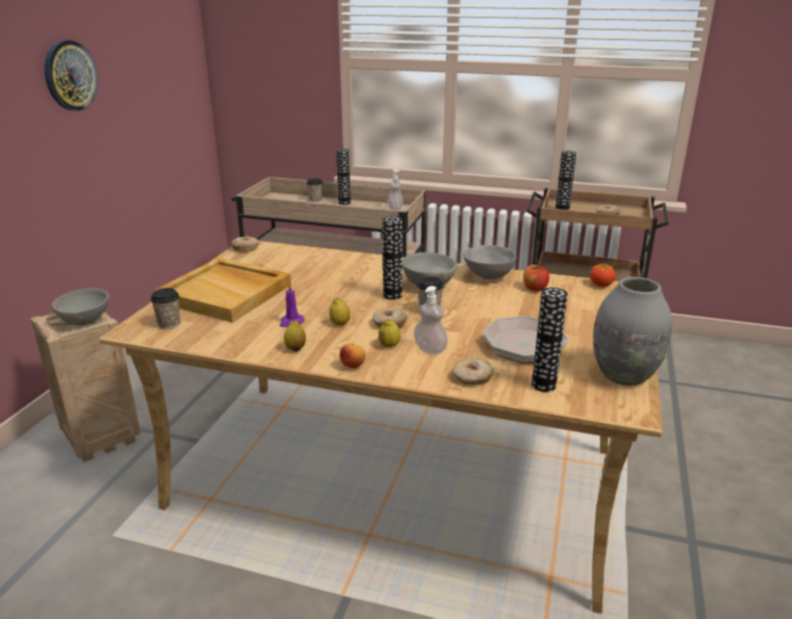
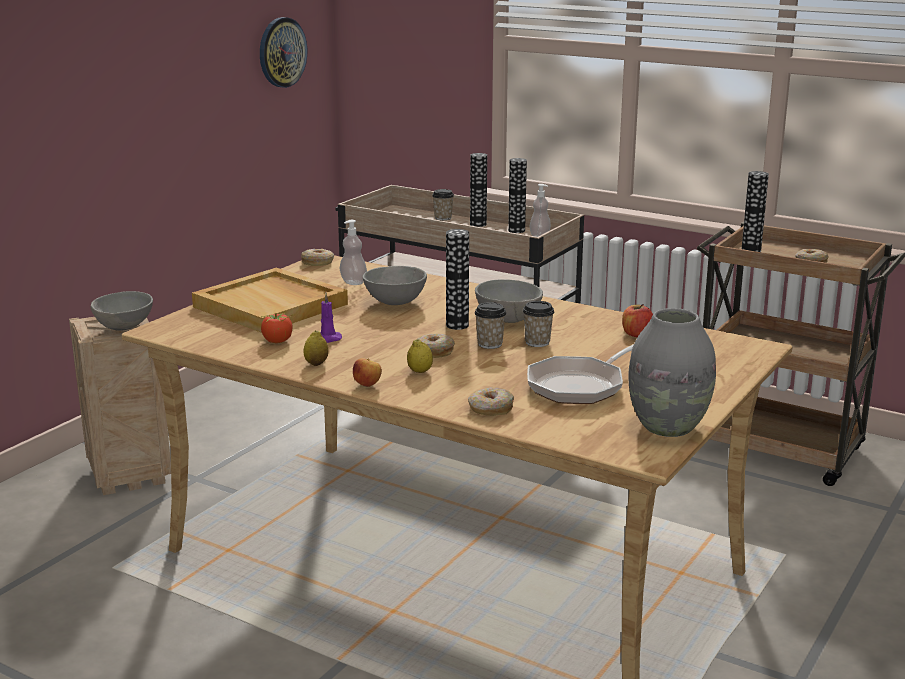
camera: 15 degrees right, 5 degrees down
(70, 75) = (153, 49): wall clock -> wall clock (282, 52)
(169, 324) = (197, 328): cup -> cup (537, 342)
(340, 323) = (379, 346): lemon -> none
(430, 349) = (462, 380): soap dispenser -> soap dispenser (353, 282)
(487, 276) = (587, 317): grey bowl -> grey bowl (394, 303)
(543, 385) = (565, 424): vase -> vase (516, 230)
(601, 285) = (726, 339): tomato -> tomato (278, 341)

